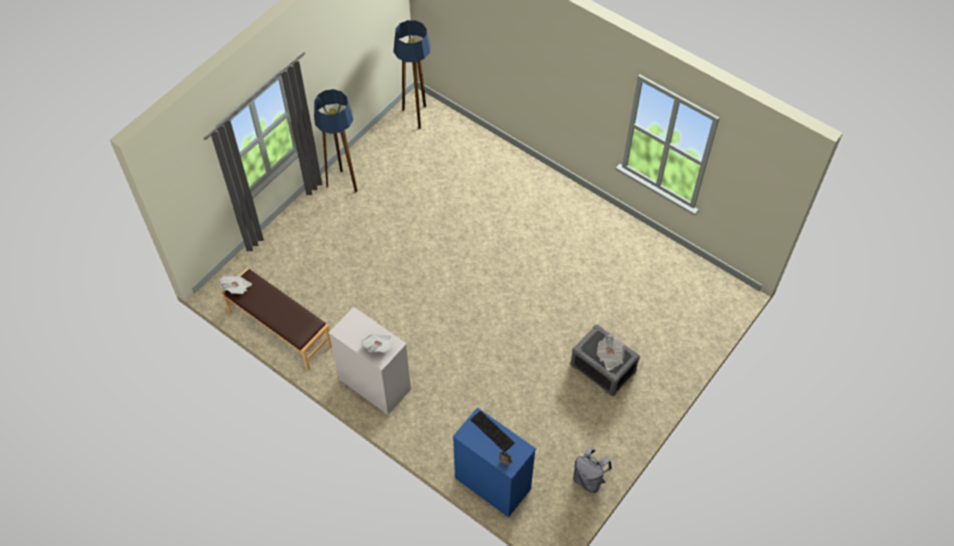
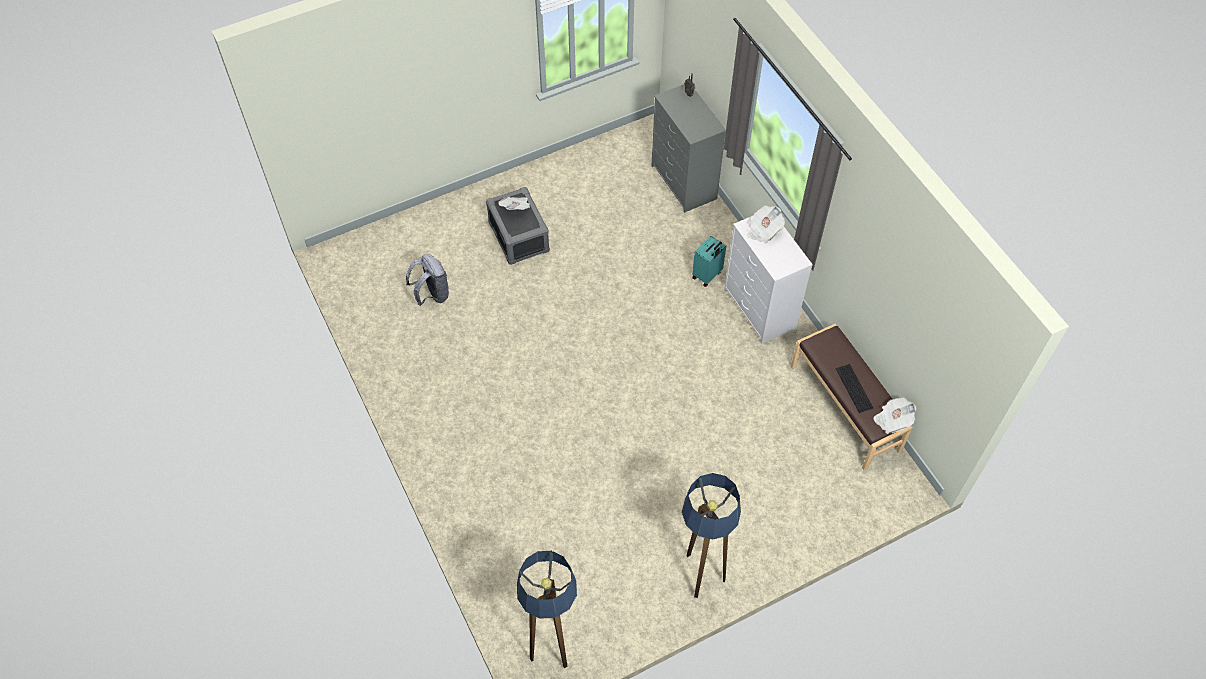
camera: 155 degrees left, 0 degrees up
(430, 397) = (707, 275): none -> turquoise suitcase
(492, 431) = (687, 121): keyboard -> keyboard (854, 388)
(492, 483) = (684, 183): blue dresser -> grey dresser
(589, 479) = (594, 154): grey backpack -> grey backpack (432, 295)

